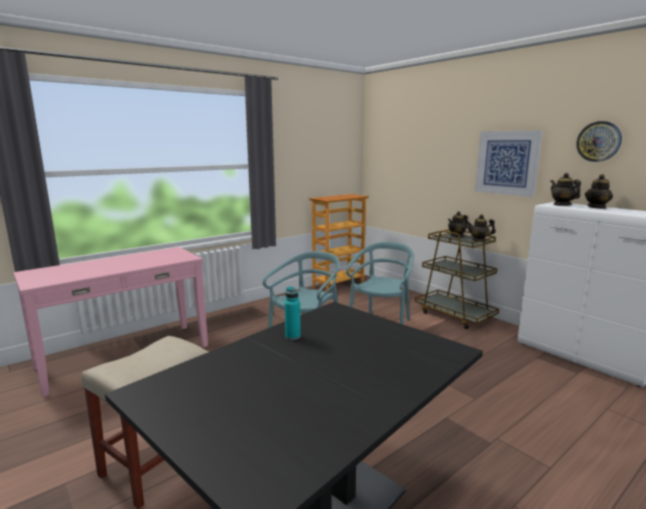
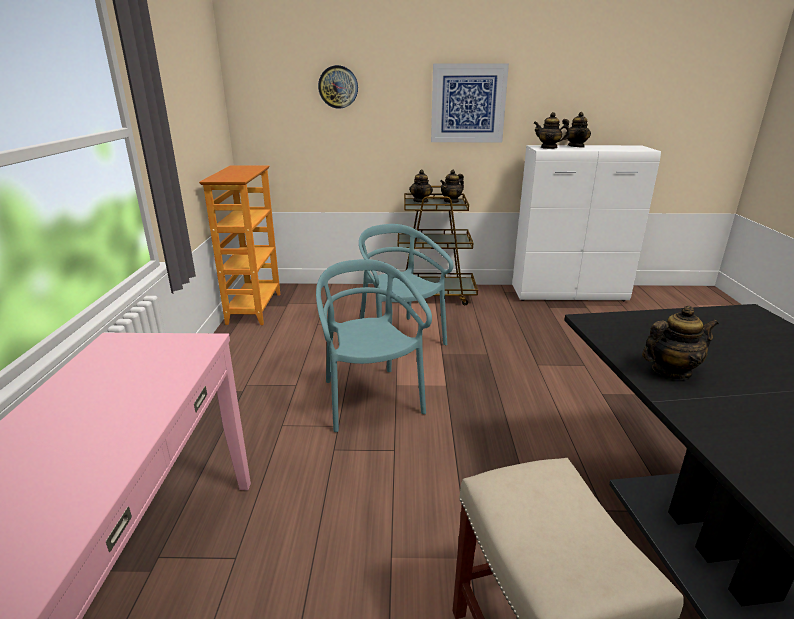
camera: 50 degrees left, 10 degrees up
(293, 336) = (671, 371): turquoise bottle -> teapot
(598, 141) = (565, 77): wall clock -> wall clock (338, 87)

